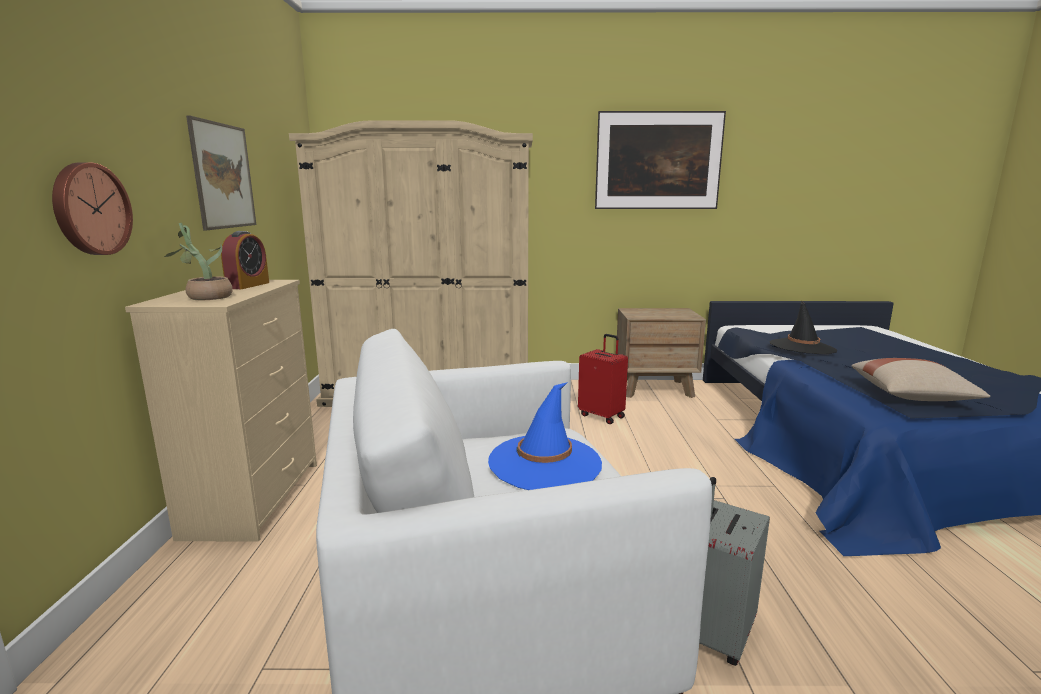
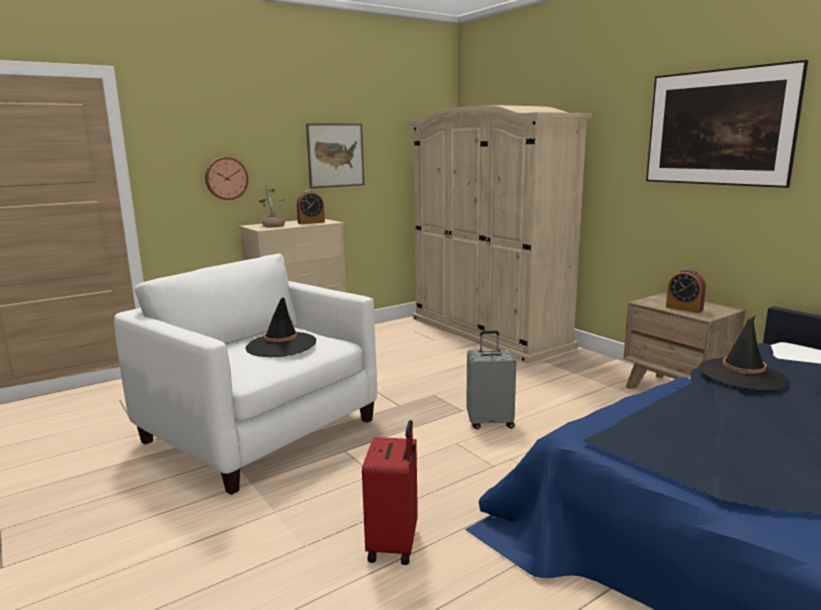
camera: 55 degrees right, 0 degrees up
(545, 463) = (281, 345): blue hat -> black hat
(602, 416) = (563, 389): red suitcase -> red suitcase (394, 544)
(667, 315) = (684, 308): none -> alarm clock
(716, 634) = (311, 493): grey suitcase -> grey suitcase (490, 422)
(912, 397) = (663, 438): beige pillow -> none

